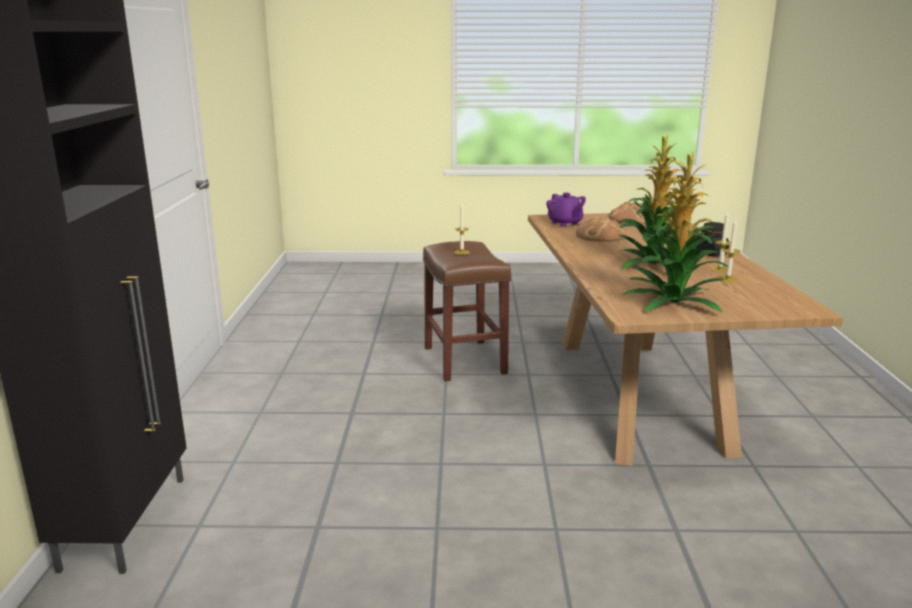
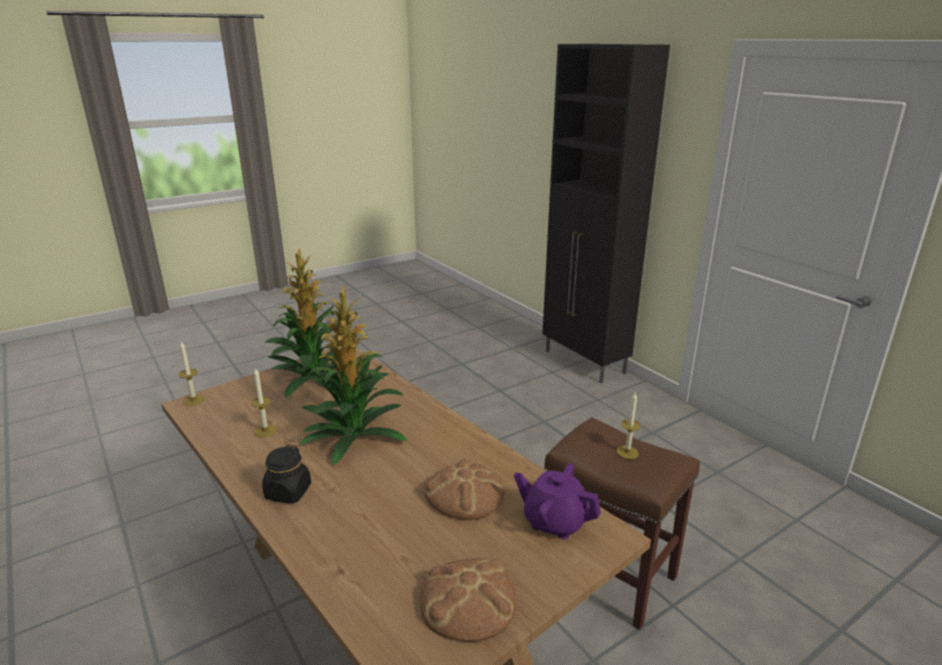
camera: 145 degrees right, 5 degrees up
(720, 270) = (274, 449): candle -> candle (193, 400)

